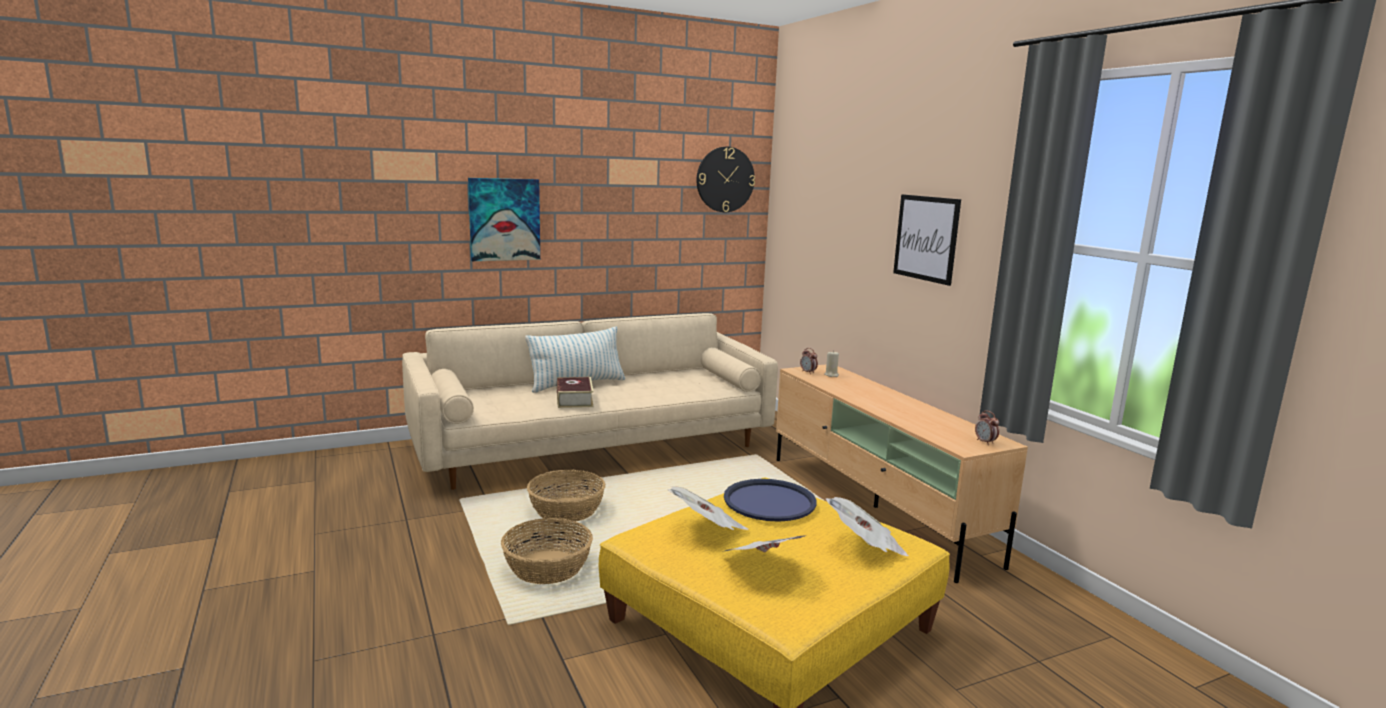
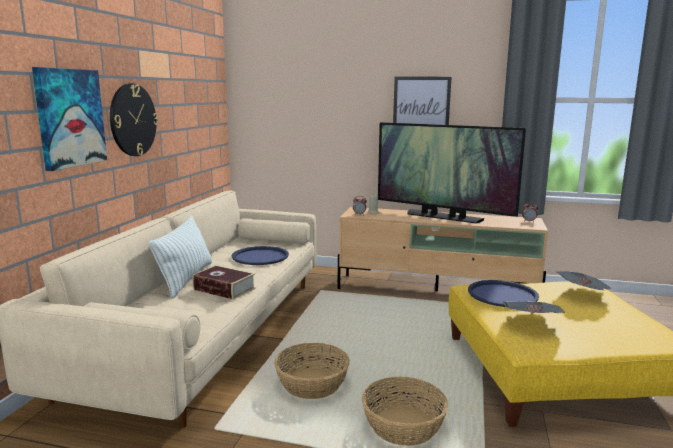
camera: 50 degrees left, 0 degrees up
(671, 387) = (260, 256): none -> blue tray
(725, 179) = (206, 73): wall clock -> wall clock (133, 120)
(761, 564) = (594, 325): newspaper -> none
(890, 402) = (443, 217): none -> television

